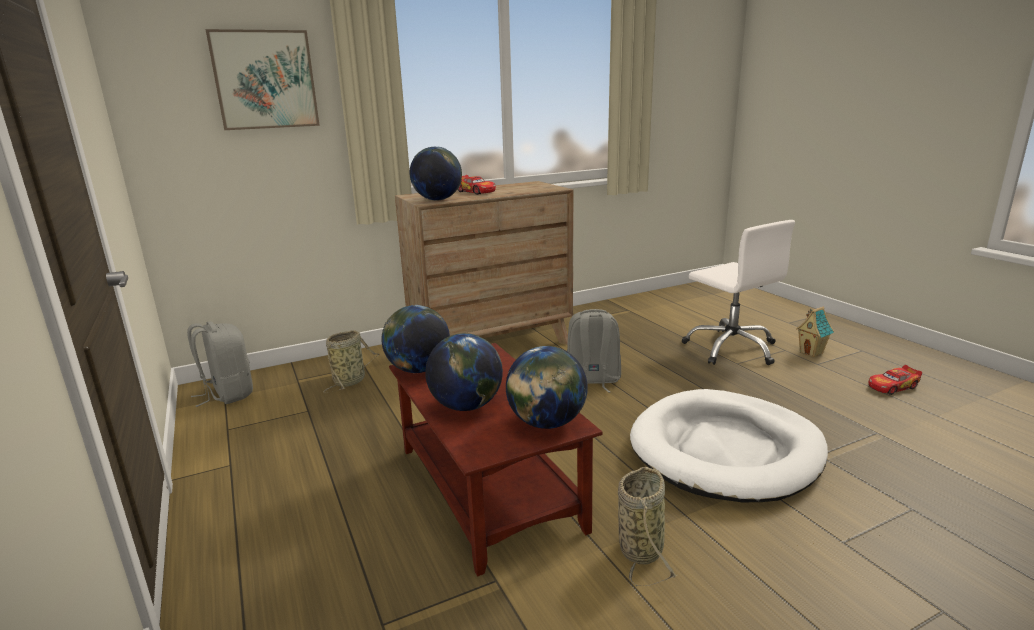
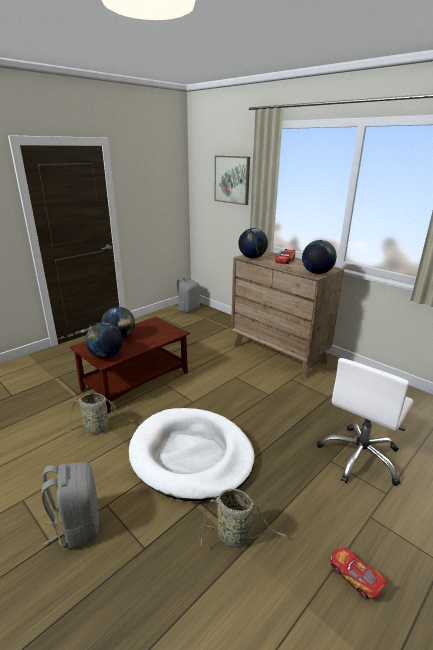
camera: 70 degrees right, 5 degrees up
(351, 381) = (213, 328): basket -> basket (236, 536)
(418, 370) = (152, 322): globe -> globe (317, 273)
(592, 380) = (255, 394): grey backpack -> grey backpack (77, 525)
(812, 352) = (397, 515): toy house -> none

